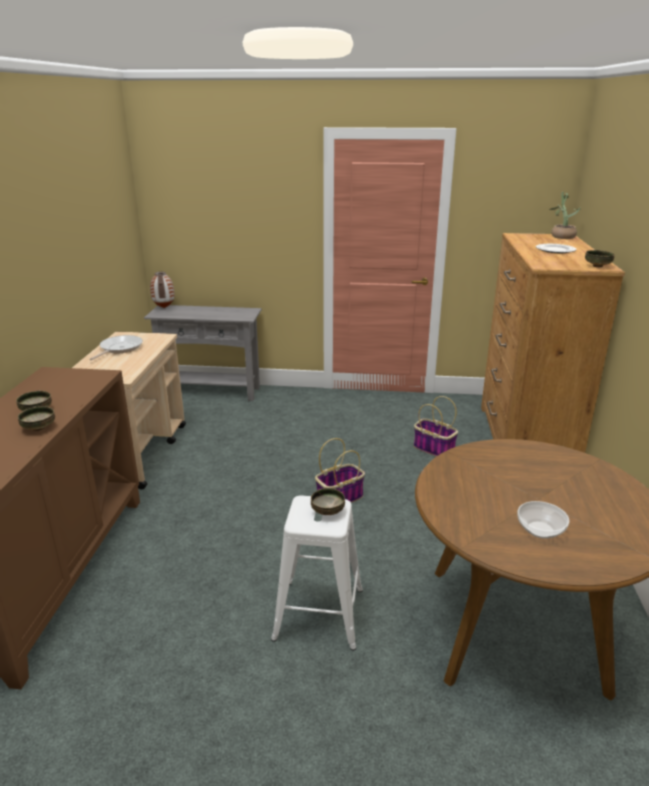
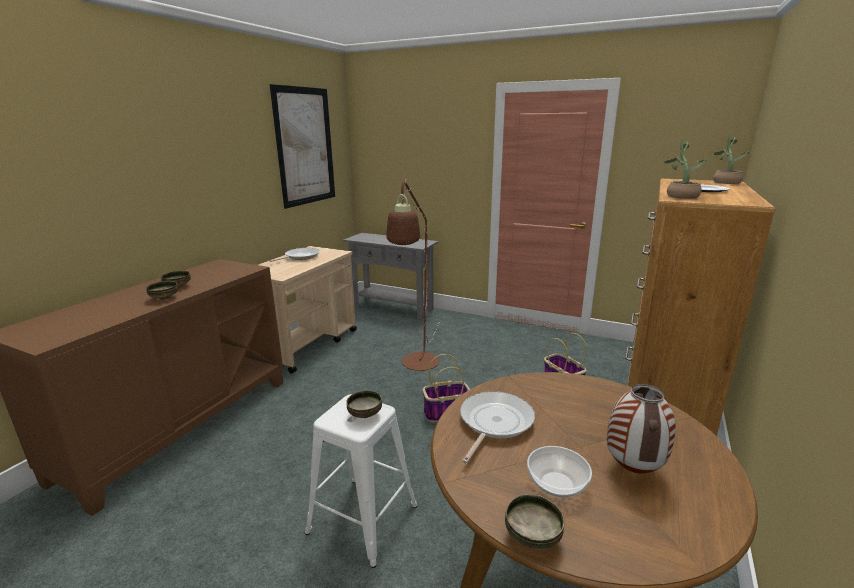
camera: 20 degrees right, 5 degrees down
(98, 208) = (305, 146): none -> picture
(164, 308) = (363, 234): vase -> vase (632, 469)
(282, 455) = (418, 366): none -> brown floor lamp
(464, 494) = (494, 423): none -> frying pan
(543, 261) = (679, 196): none -> potted plant
(597, 266) = (743, 202): bowl -> bowl (532, 536)

